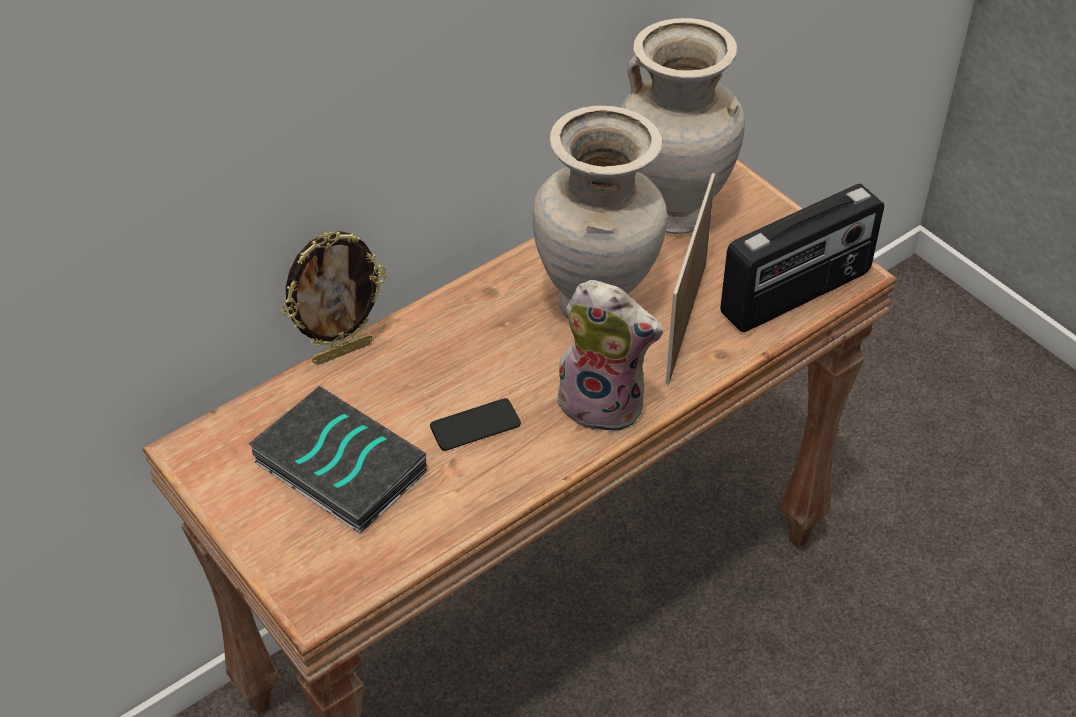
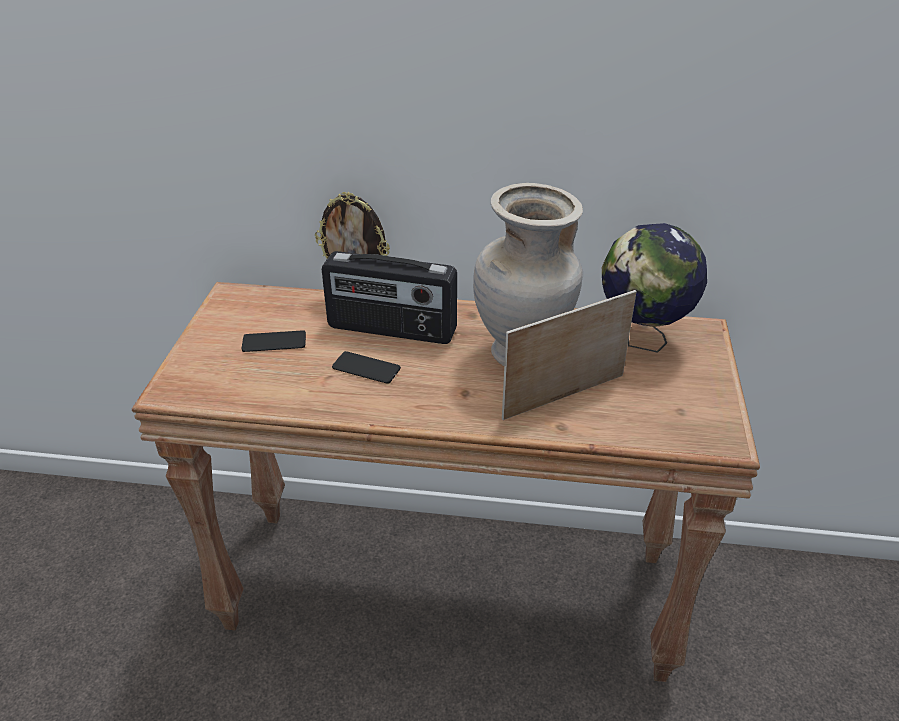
camera: 45 degrees right, 10 degrees down
(337, 468) = (274, 342): book -> phone
(605, 403) = (451, 404): plush toy -> none
(675, 212) = (642, 340): beige vase -> globe
(797, 294) = (664, 428): radio -> radio (391, 330)

